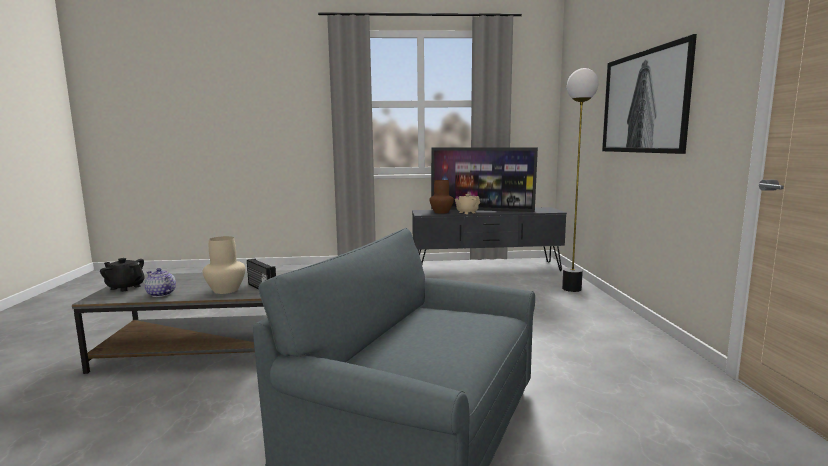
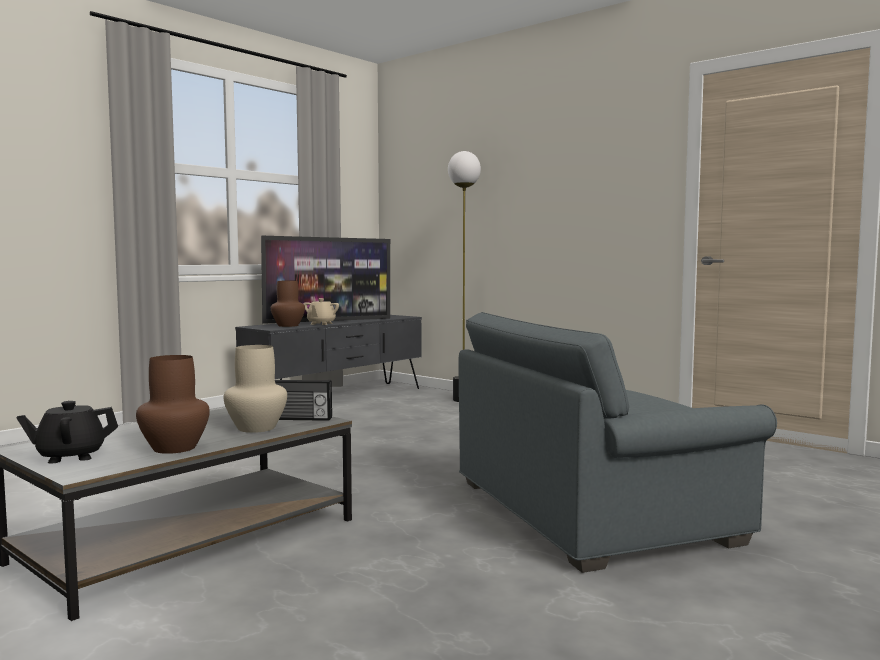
camera: 45 degrees left, 5 degrees down
(161, 294) = (175, 448): teapot -> brown vase
(645, 102) = (543, 192): picture -> none

